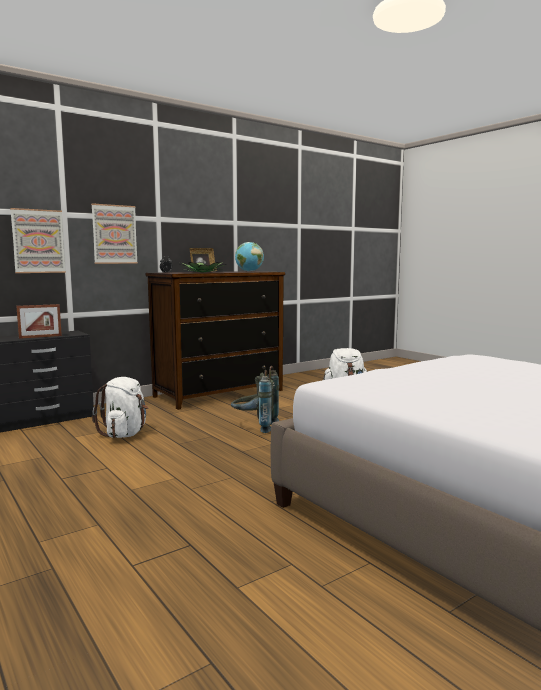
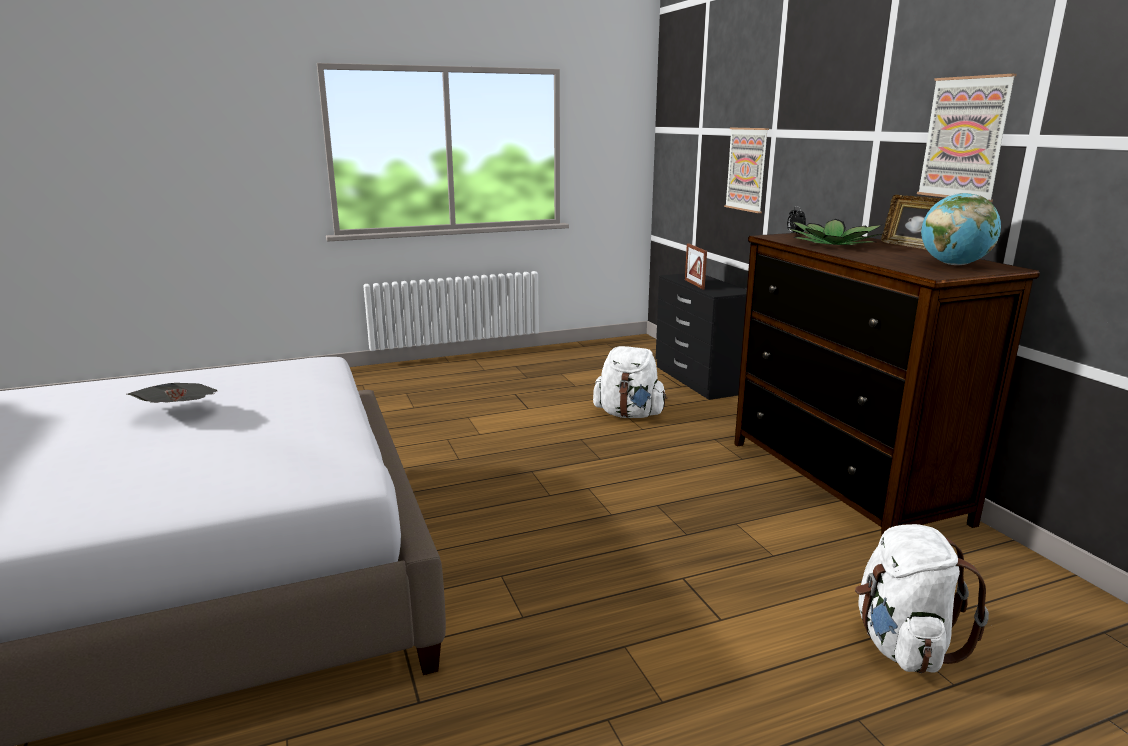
camera: 105 degrees right, 10 degrees up
(114, 234) = (814, 163): picture -> picture (965, 138)
(255, 426) = (630, 490): grey backpack -> none
(483, 388) = (179, 413): none -> newspaper

